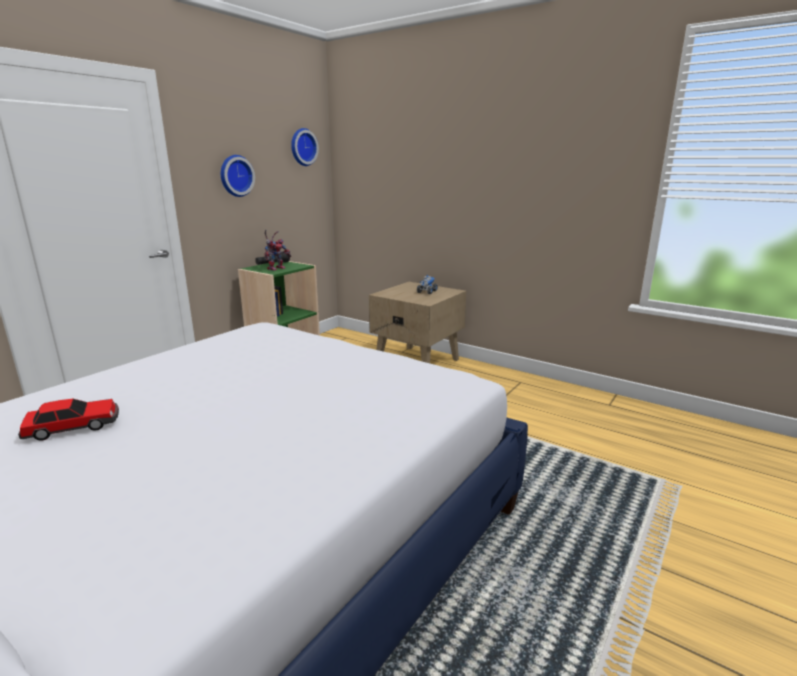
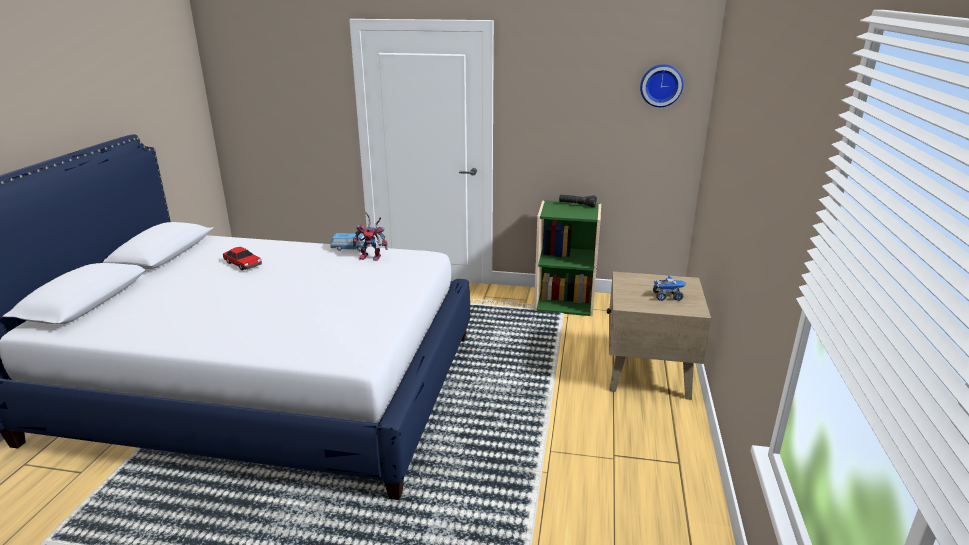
camera: 65 degrees right, 5 degrees up
(171, 353) = (351, 248): none -> toy car
(235, 176) = (561, 112): wall clock -> none
(276, 268) = (563, 211): toy robot -> toy robot (372, 257)

